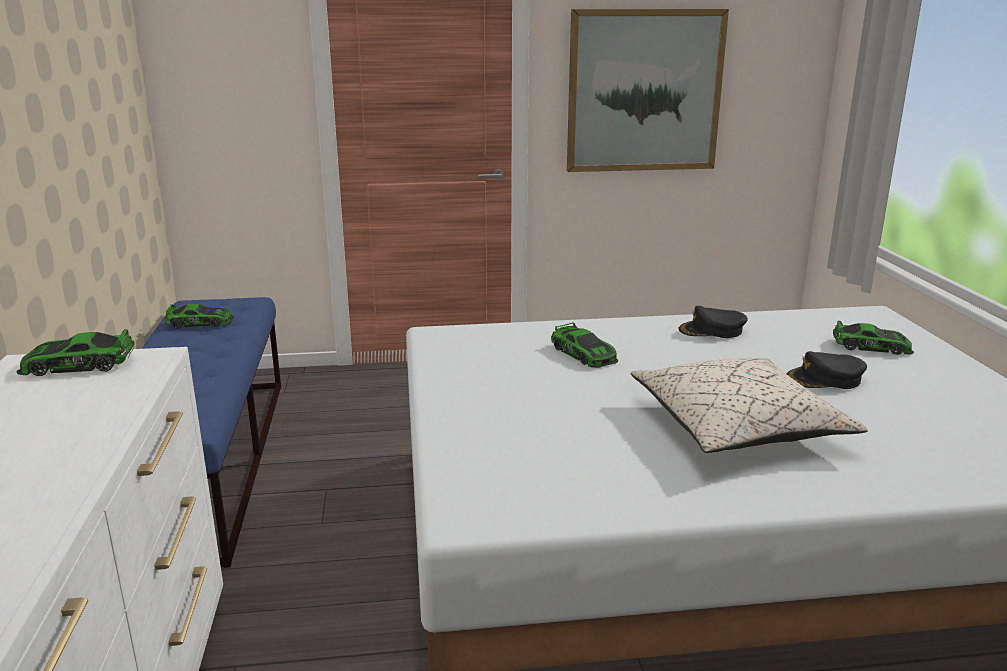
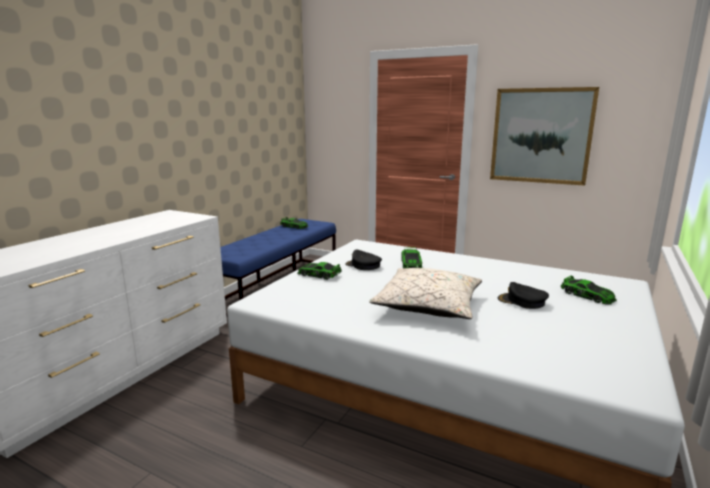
camera: 35 degrees right, 5 degrees down
(78, 364) = (179, 215): toy car -> toy car (319, 274)
(712, 330) = (498, 268): black cap -> black cap (363, 265)

